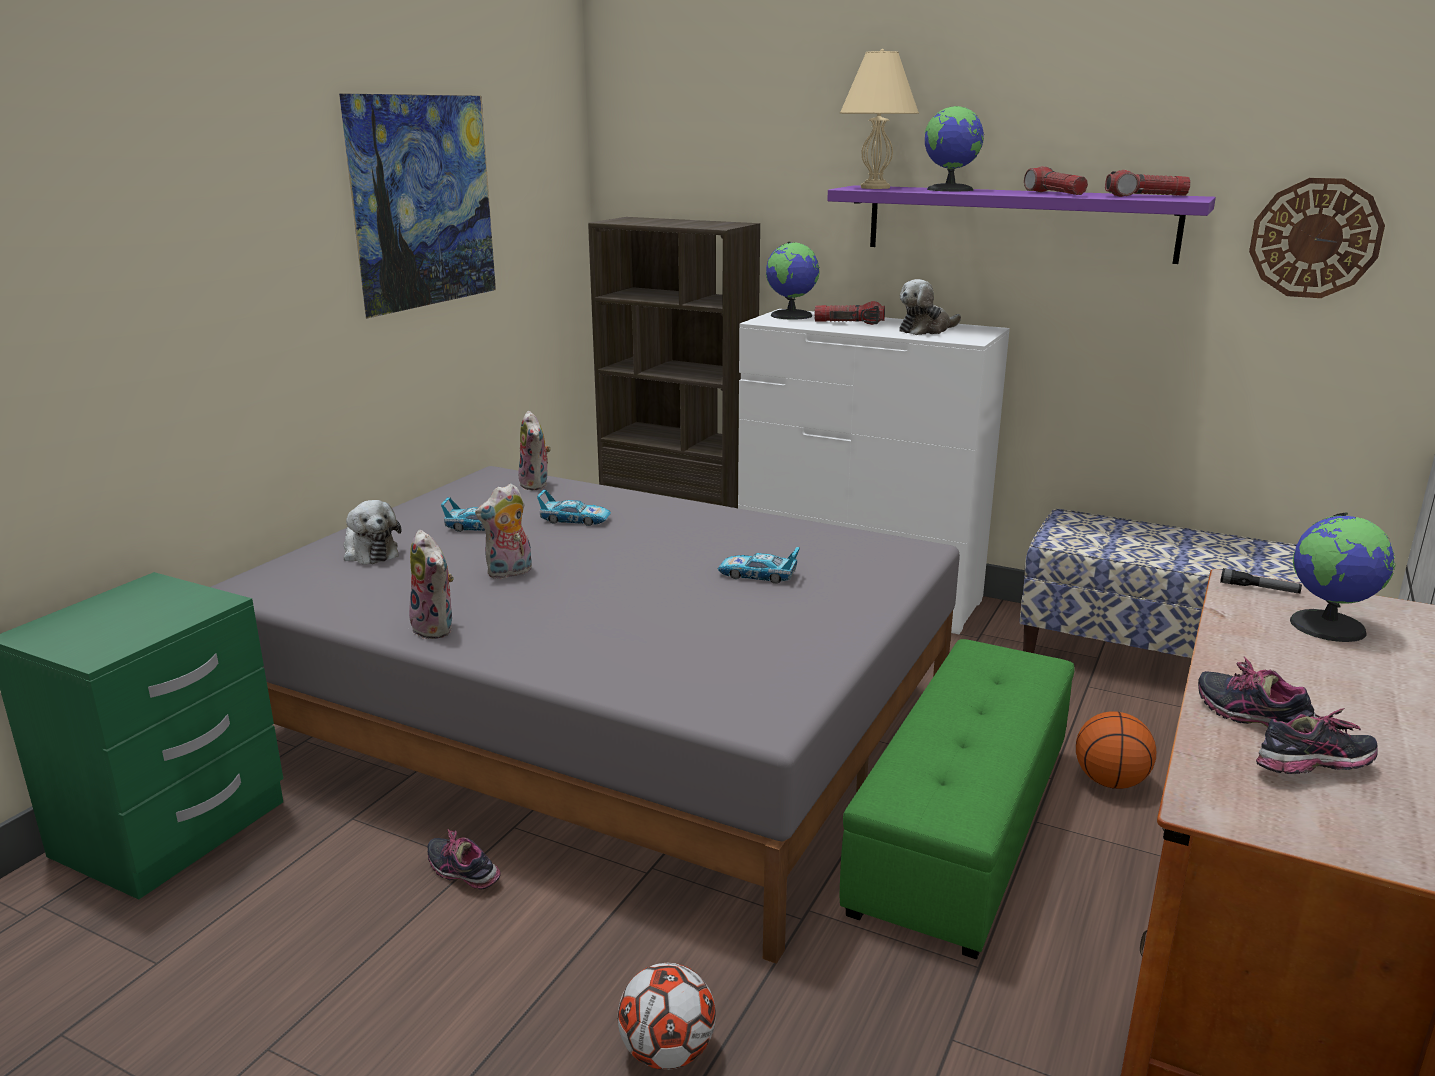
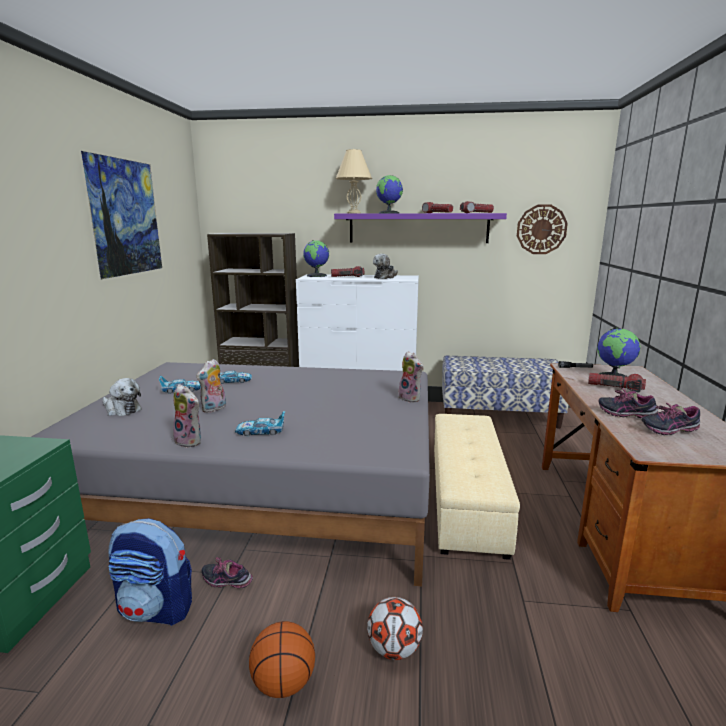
camera: 20 degrees left, 5 degrees down
(346, 889) = (156, 609): none -> backpack
(536, 485) = (199, 368): plush toy -> plush toy (411, 398)
(758, 575) = (346, 394): toy car -> toy car (261, 431)
(961, 826) = (465, 500): green ottoman -> beige ottoman
(1110, 781) = (513, 468): basketball -> basketball (283, 683)
(1301, 652) = (615, 388): none -> flashlight
(1313, 771) = (668, 430): shoe -> shoe turned 150 degrees counterclockwise

